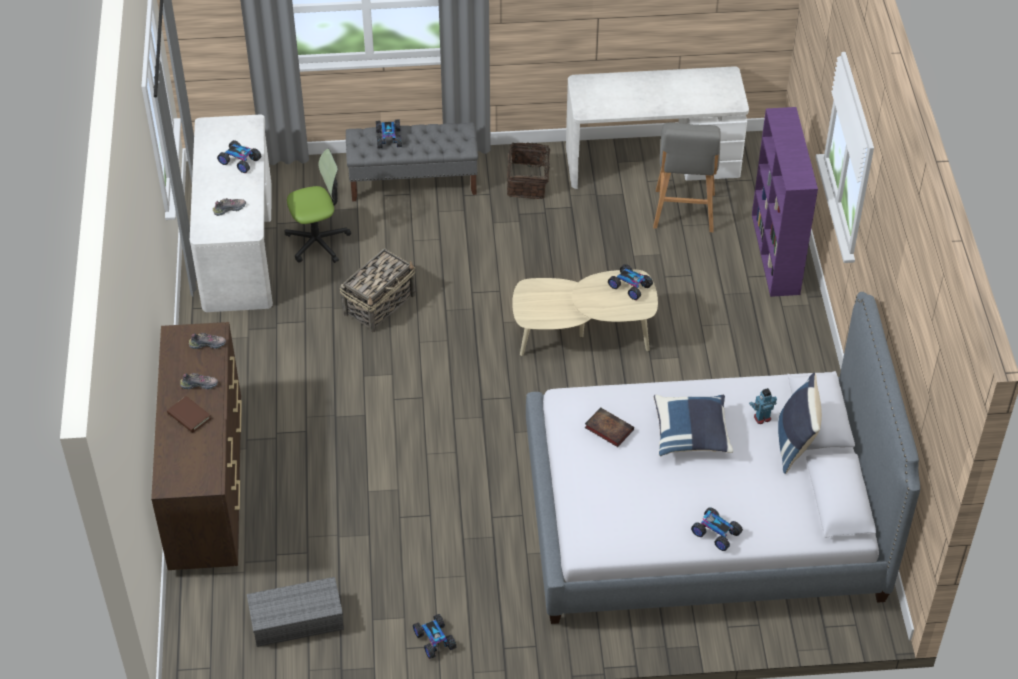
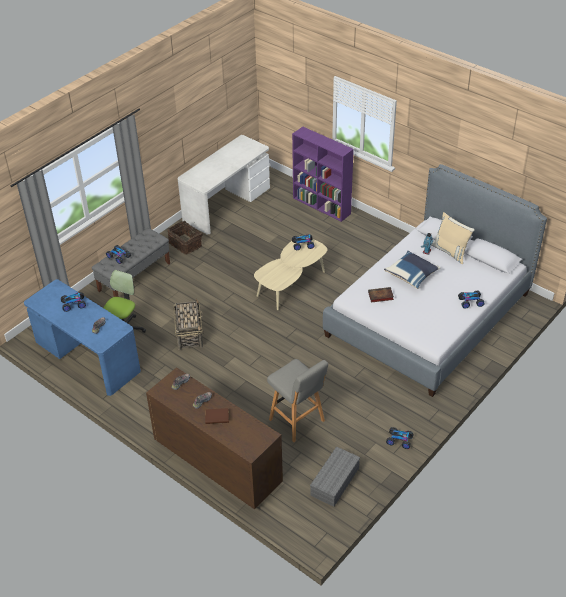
camera: 45 degrees left, 5 degrees down
(237, 245) = (87, 357): white desk -> blue desk
(684, 213) = (266, 214): grey stool -> grey stool (298, 421)
(795, 444) = (450, 251): blue pillow -> beige pillow

